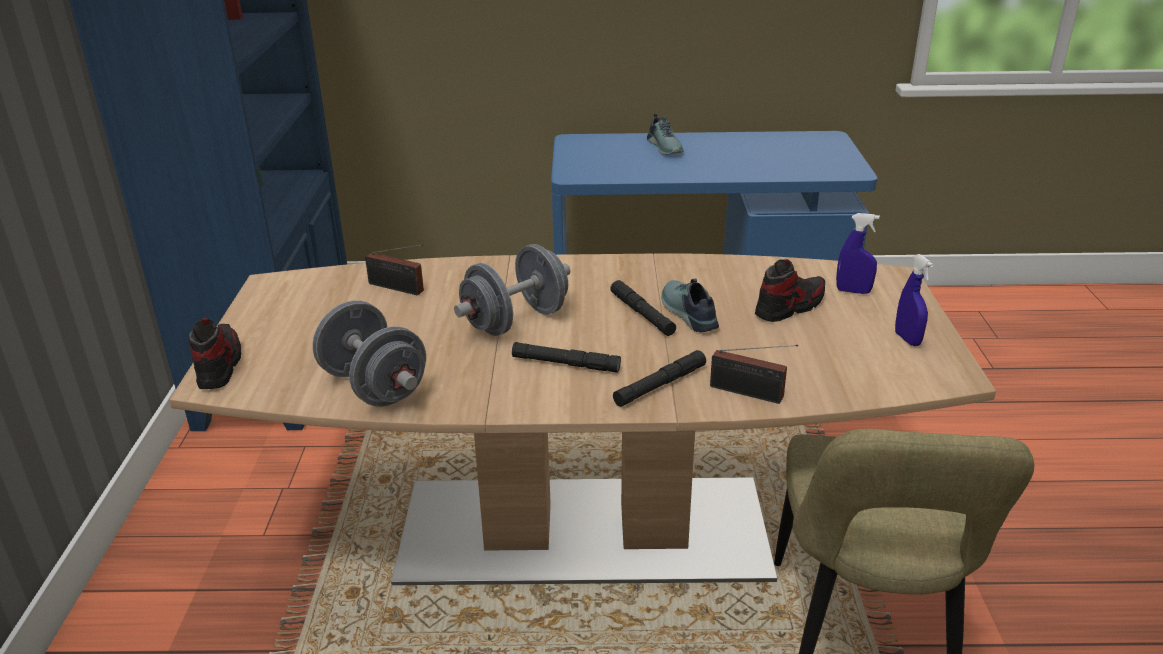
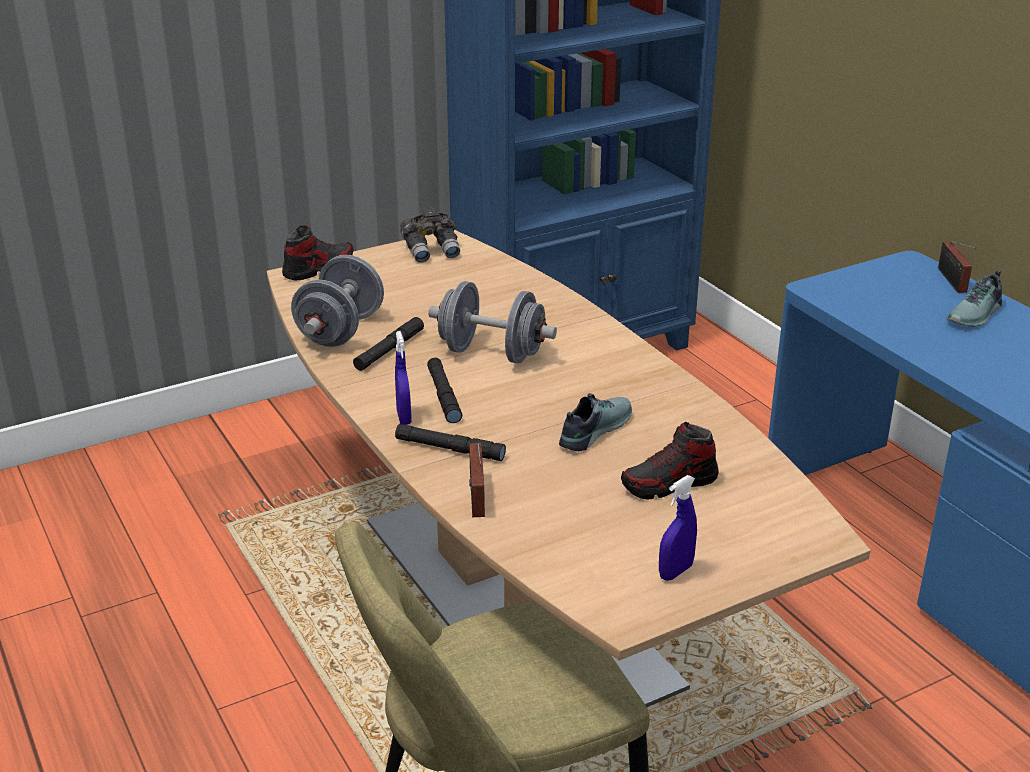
camera: 60 degrees right, 0 degrees up
(279, 296) = (432, 251): none -> grey binoculars
(398, 288) = (492, 288): radio -> radio (952, 281)
(642, 314) = (567, 407): black flashlight -> black flashlight (389, 350)
(789, 307) = (669, 484): shoe -> shoe turned 135 degrees clockwise
(853, 291) = (751, 516): blue spray bottle -> blue spray bottle (404, 417)

